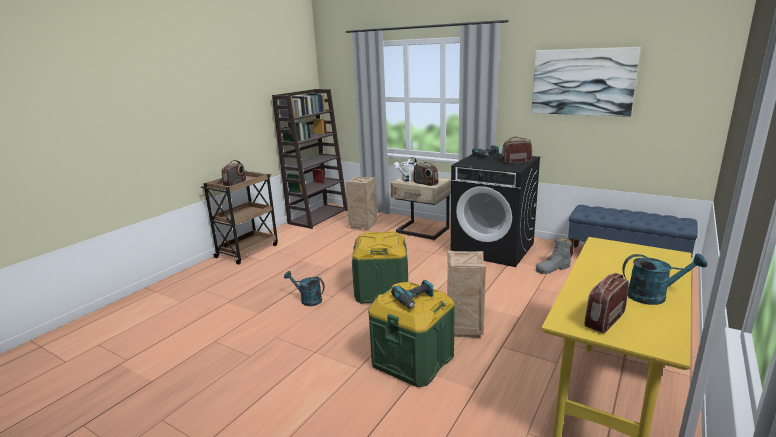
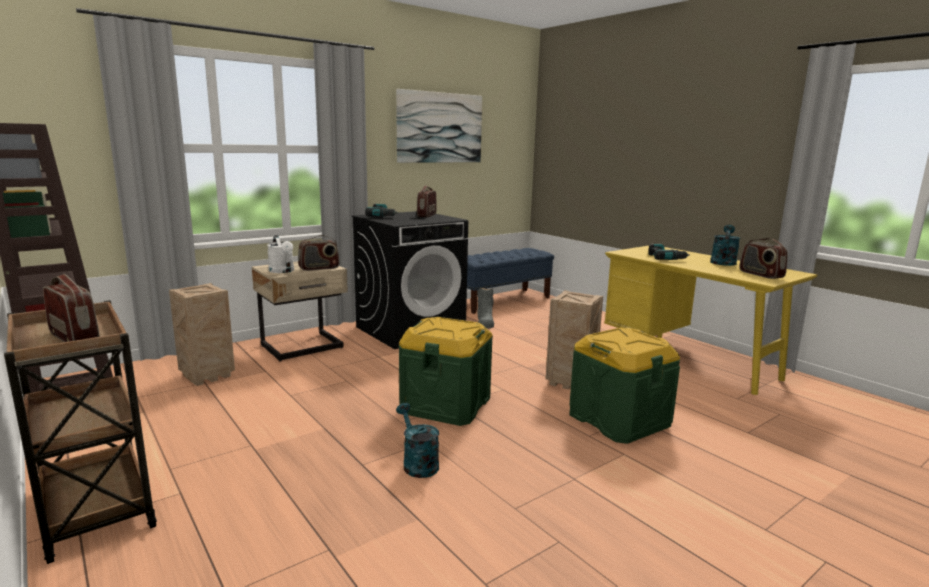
camera: 70 degrees left, 5 degrees down
(307, 300) = (417, 463): turquoise watering can -> turquoise watering can turned 105 degrees clockwise
(415, 300) = (635, 339): power drill -> power drill (665, 258)

